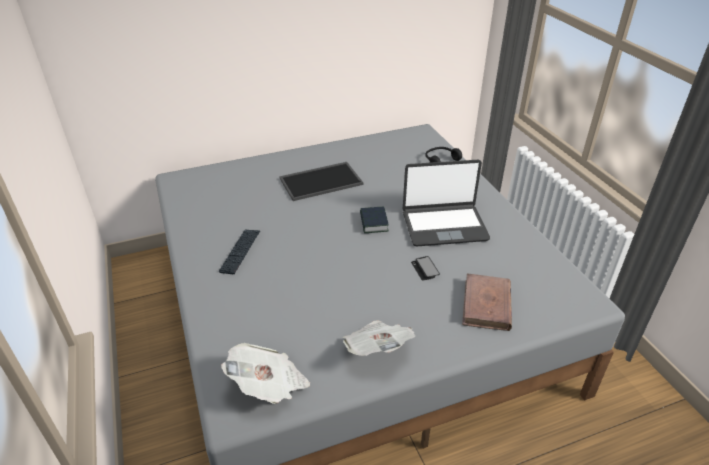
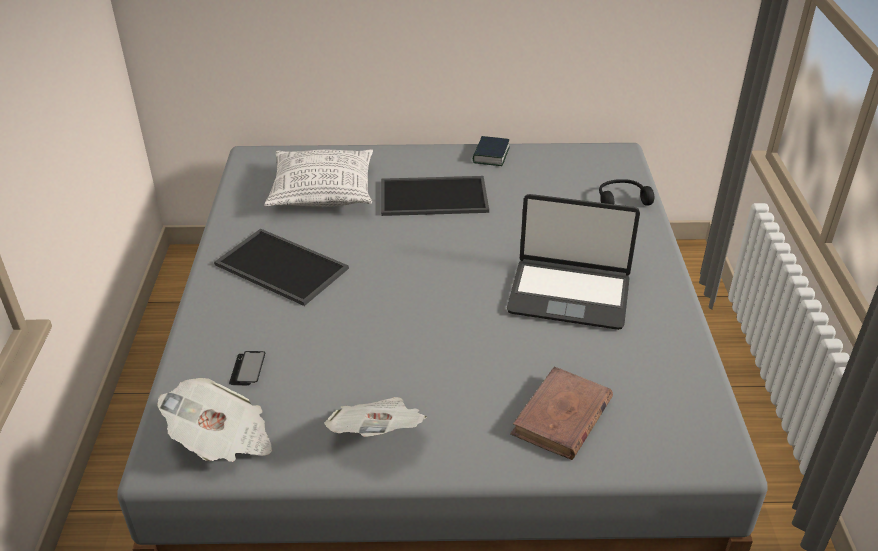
camera: 20 degrees right, 0 degrees up
(240, 252) = (279, 267): keyboard -> tray
(242, 193) = (323, 192): none -> pillow
(373, 223) = (472, 268): book -> book (491, 155)
(425, 269) = (505, 347): phone -> phone (247, 369)

